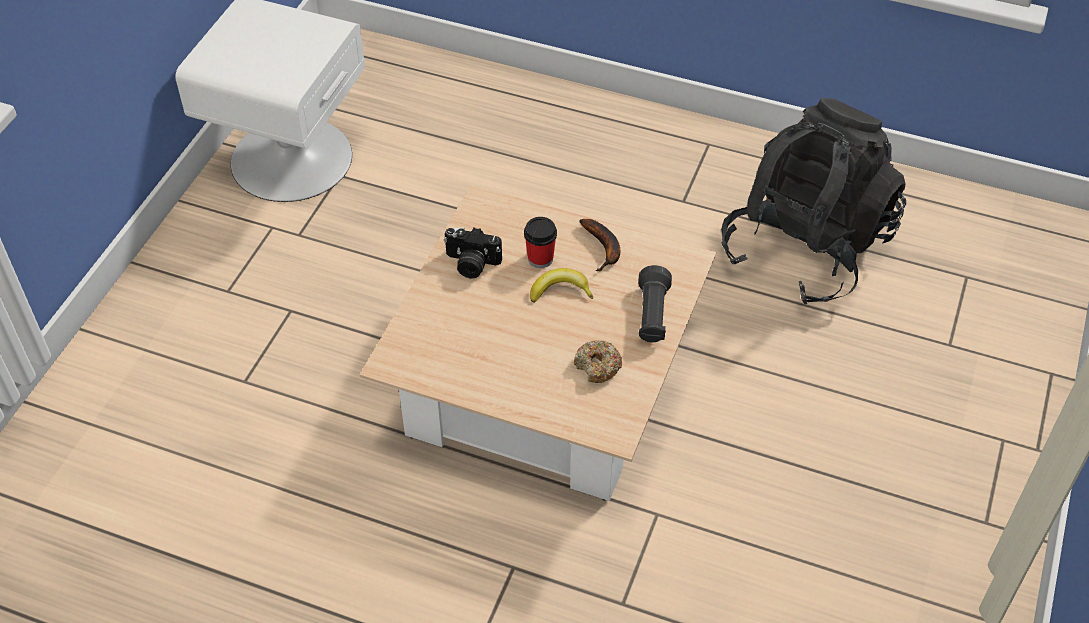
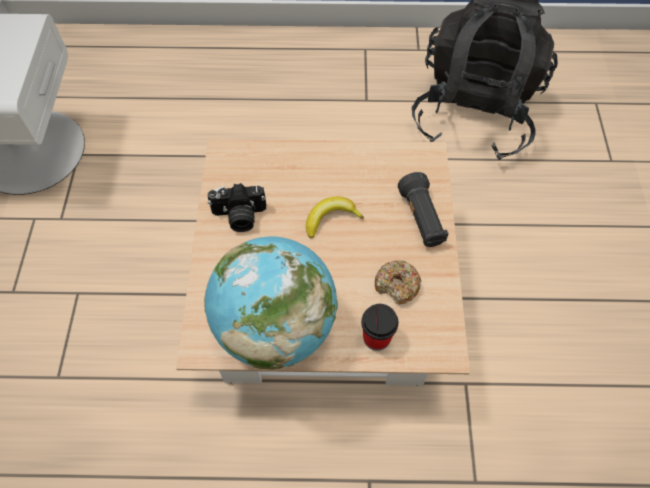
camera: 20 degrees left, 10 degrees up
(464, 367) = (275, 327): none -> globe
(540, 258) = (299, 192): cup -> cup (376, 338)
(604, 248) = (351, 166): banana -> none

